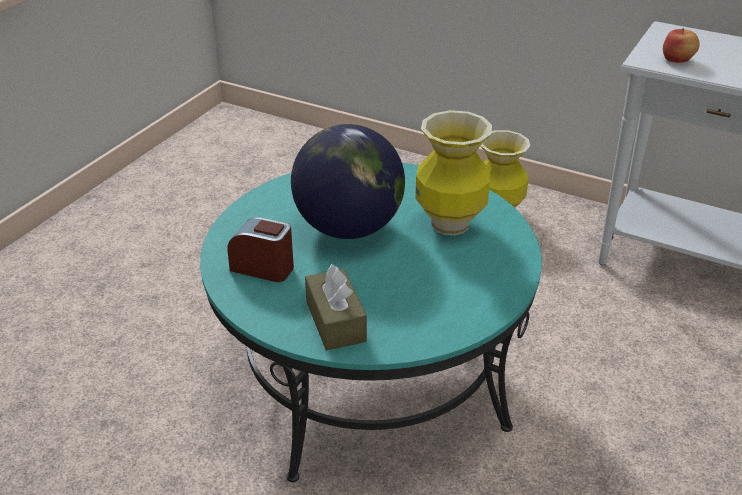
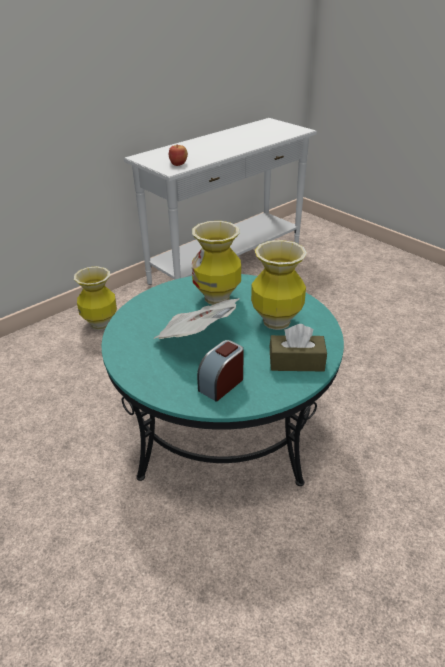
camera: 70 degrees left, 0 degrees up
(348, 228) = (196, 337): globe -> newspaper
(423, 287) = (276, 322): none -> vase

